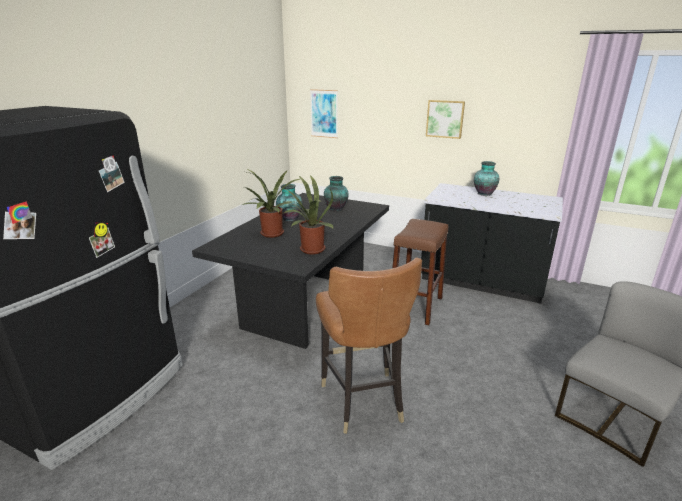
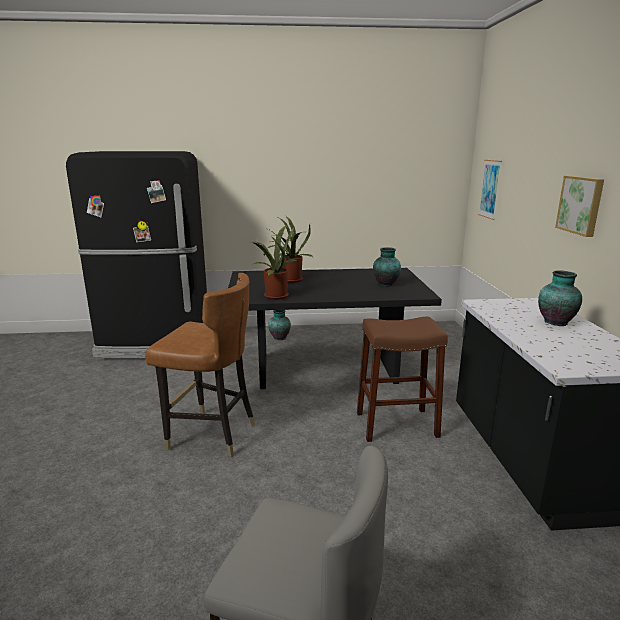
camera: 60 degrees right, 5 degrees down
(289, 219) = (332, 277): vase -> vase (279, 337)
(362, 400) = (211, 434): brown chair -> brown chair turned 120 degrees counterclockwise

